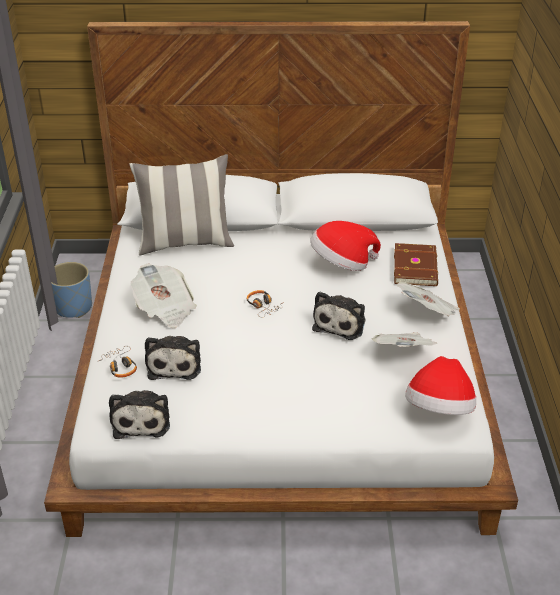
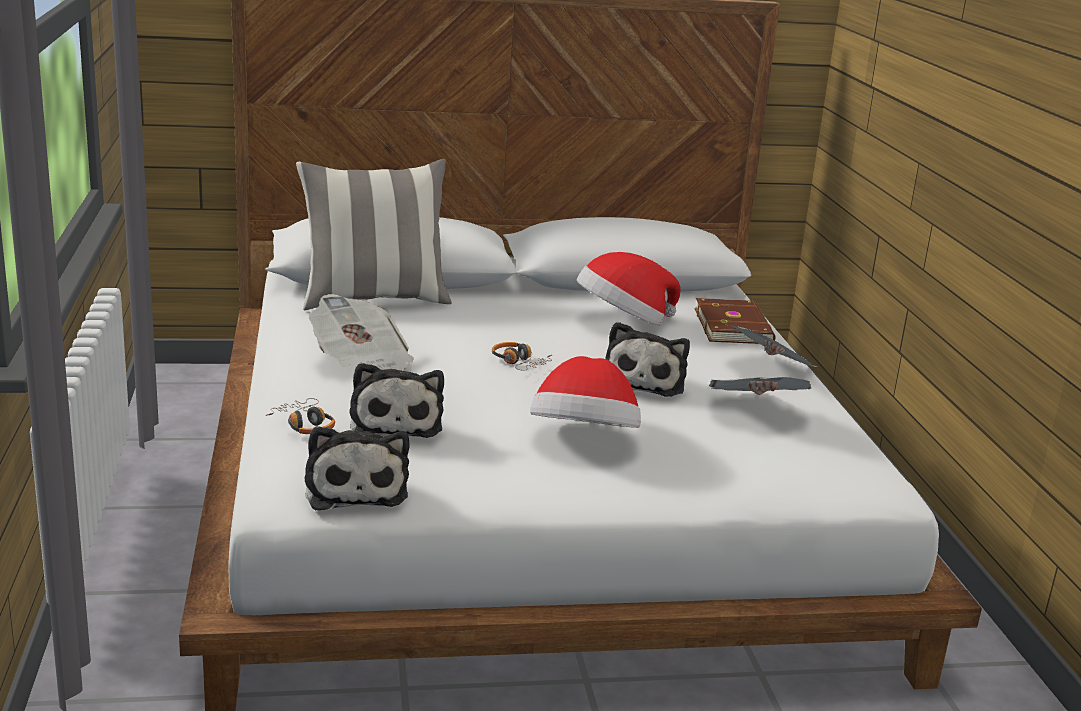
camera: 10 degrees left, 15 degrees down
(73, 307) = (177, 424): blue planter -> none
(439, 410) = (838, 472): hat -> hat (584, 441)

